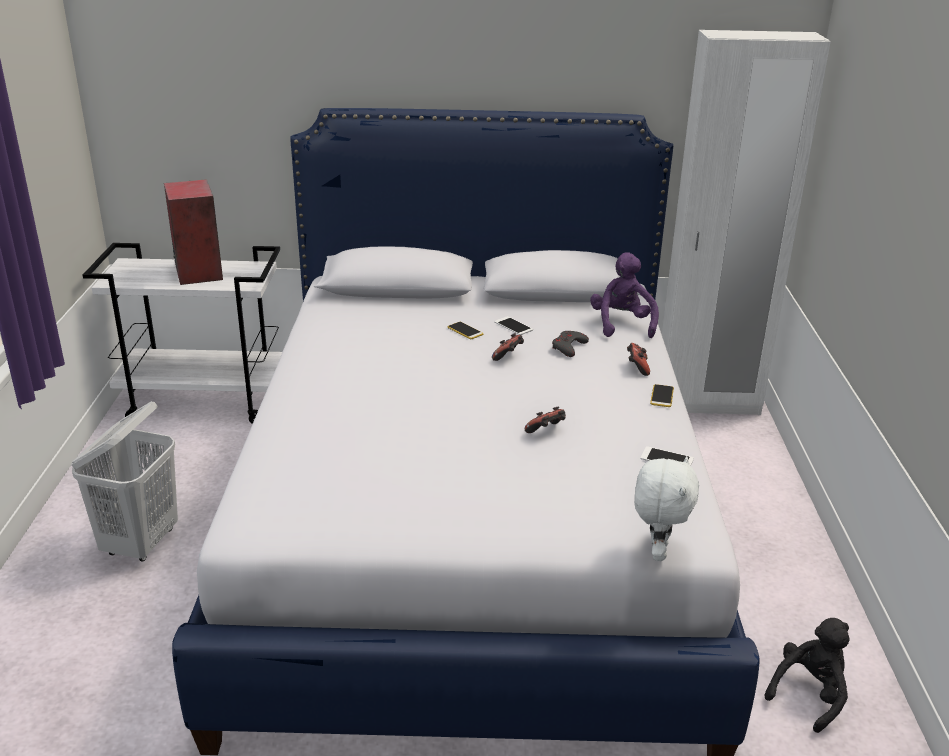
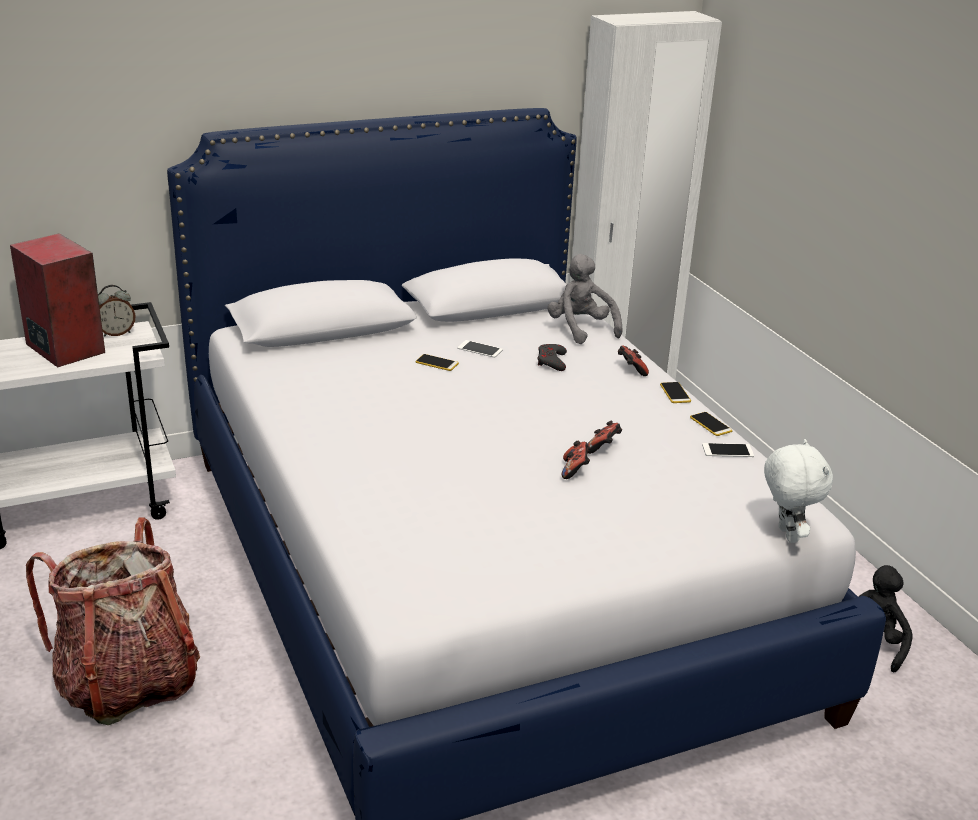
camera: 25 degrees left, 0 degrees up
(141, 543) = (127, 682): white laundry basket -> backpack
(244, 267) = (116, 333): none -> alarm clock
(508, 357) = (503, 382): game controller -> game controller (575, 470)
(622, 324) = (580, 329): purple plush toy -> grey plush toy
(671, 431) = (710, 424): none -> phone

